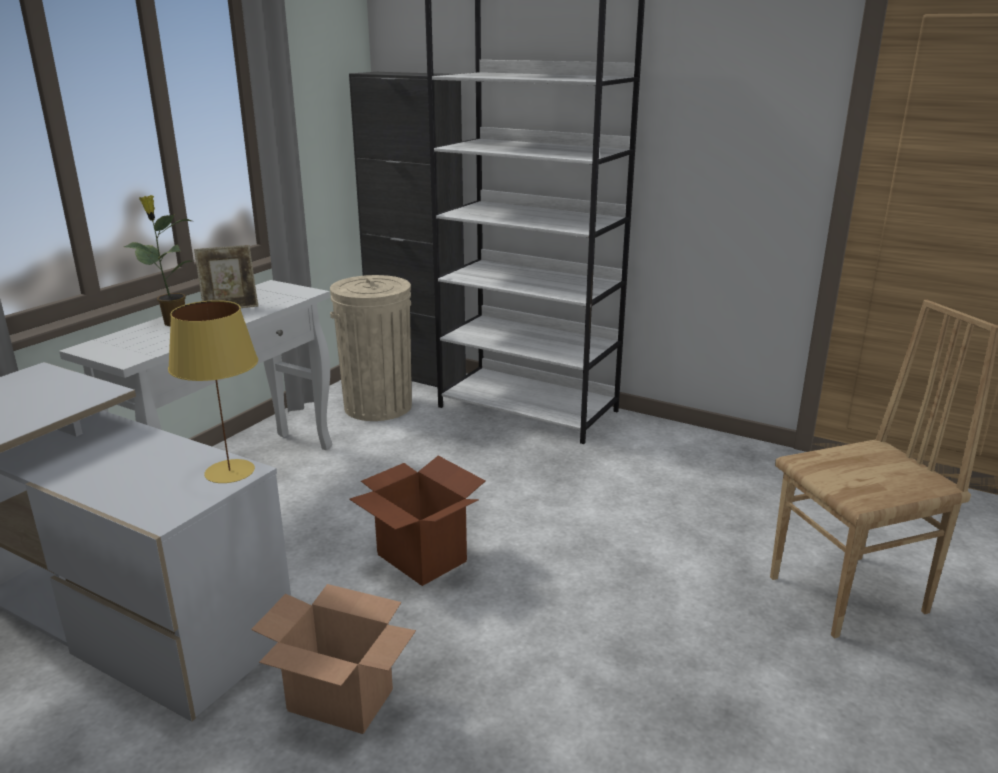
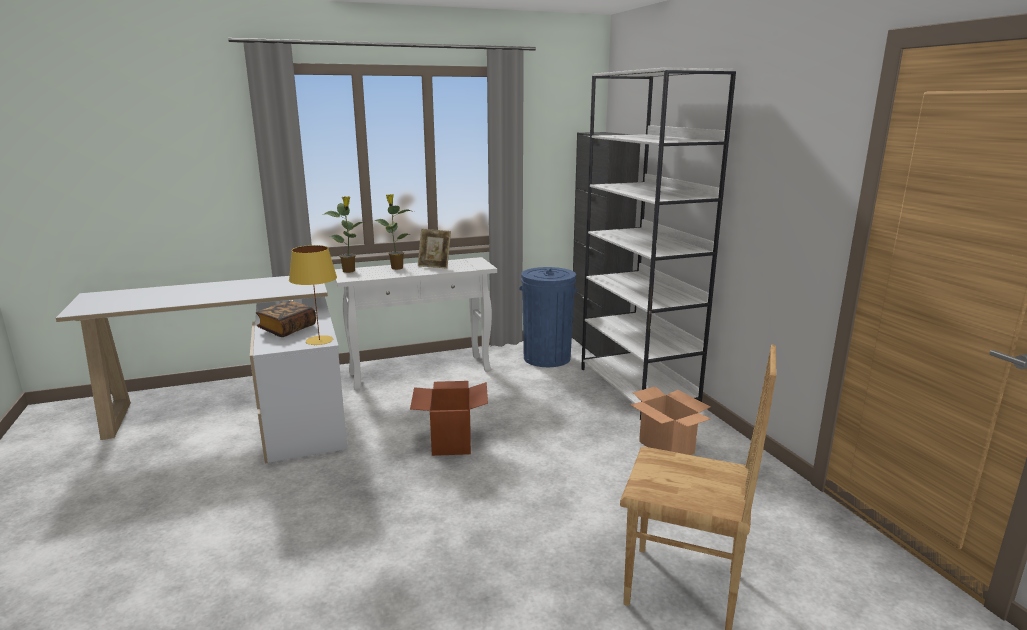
camera: 40 degrees right, 5 degrees down
(101, 346) = (349, 271): none -> potted plant
(130, 473) = (287, 329): none -> book
(342, 700) = (325, 486): cardboard box -> cardboard box (667, 447)
(378, 406) = (547, 358): beige trash can -> blue trash can

